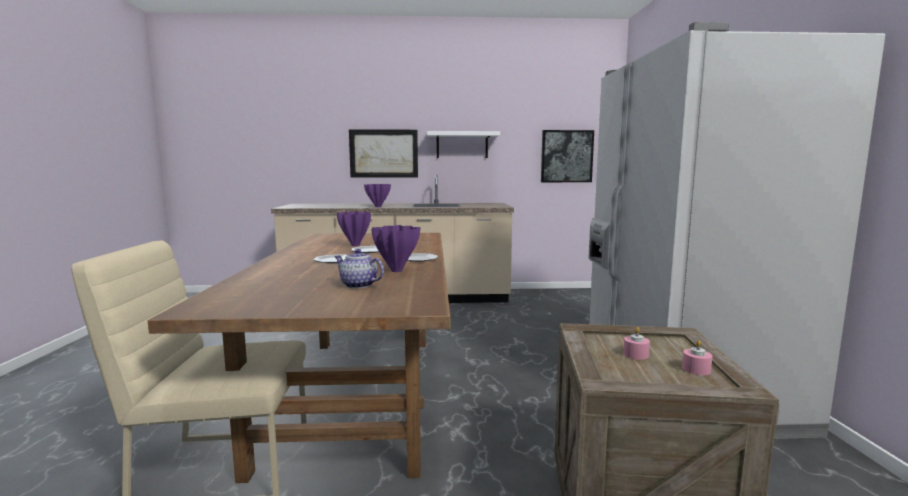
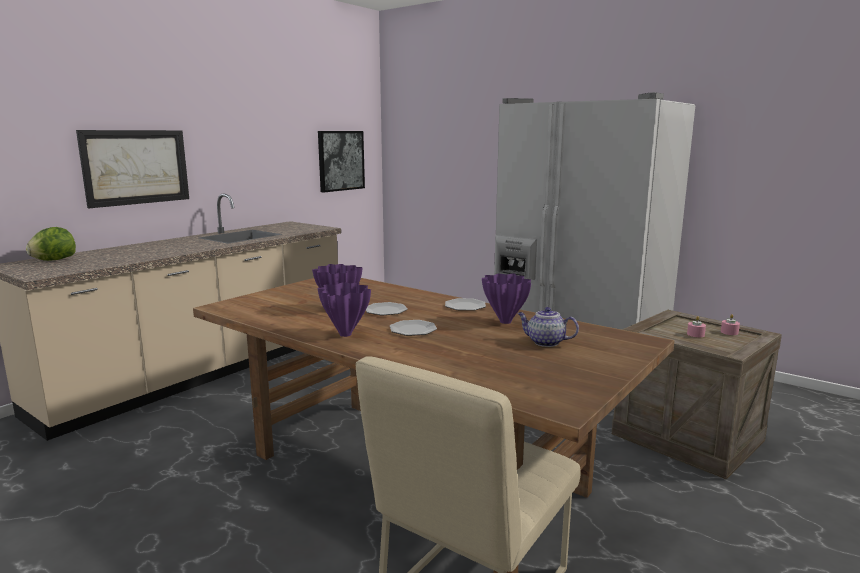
camera: 50 degrees left, 5 degrees up
(317, 204) = (54, 260): none -> lettuce
(358, 285) = (545, 342): teapot -> teapot turned 45 degrees clockwise
(378, 207) = (187, 250): purple vase -> purple vase (346, 334)
(462, 145) = (237, 151): white shelf -> none

